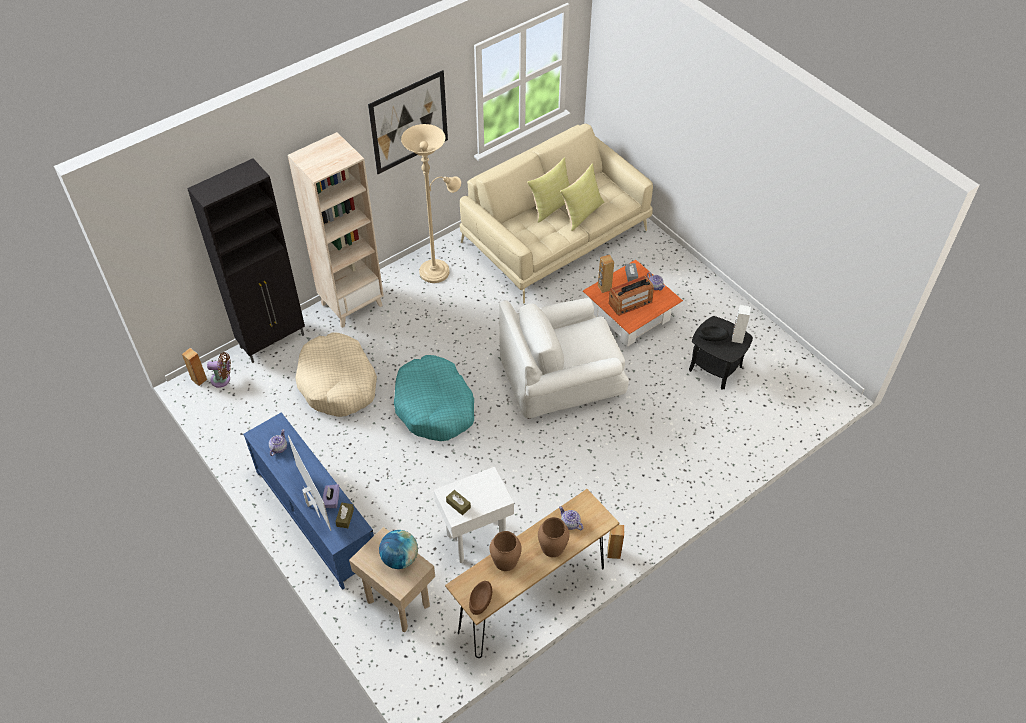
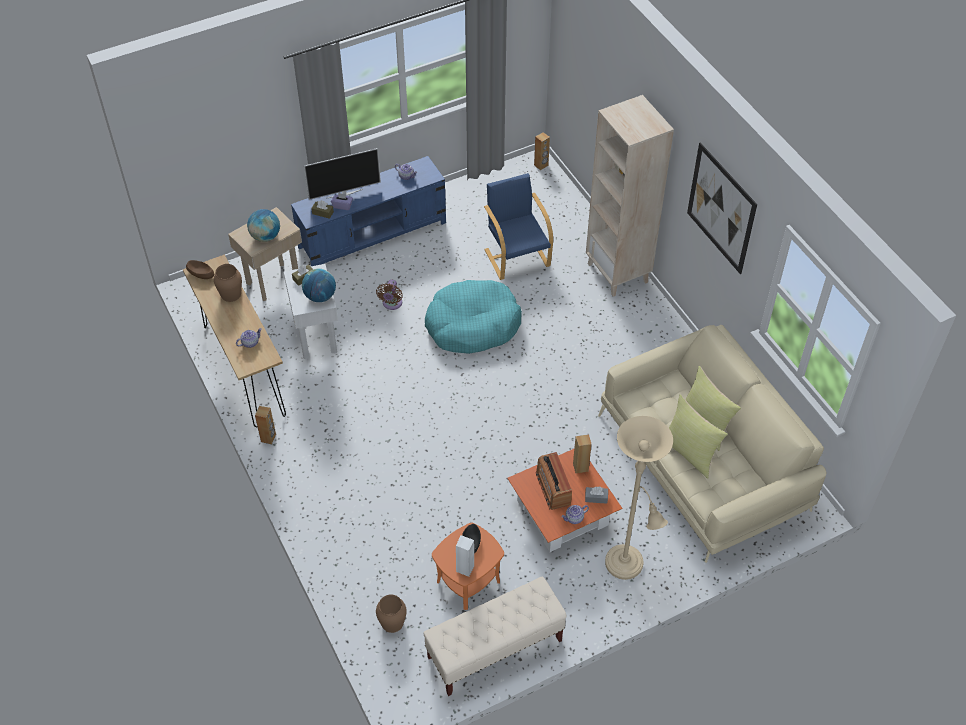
camera: 100 degrees right, 0 degrees up
(223, 379) = (538, 180): brown fan -> brown fan (391, 304)
(273, 341) = (578, 214): black cabinet -> none
(338, 383) = (517, 257): beige dog bed -> blue armchair
(437, 270) = (659, 346): beige floor lamp -> beige floor lamp (627, 567)
(482, 483) = (320, 296): none -> globe
(552, 546) = (232, 327): brown vase -> brown vase (392, 622)
(561, 377) = (487, 433): white armchair -> none
(715, 368) = (468, 582): black side table -> orange side table
(767, 343) = (494, 649): none -> beige bench

